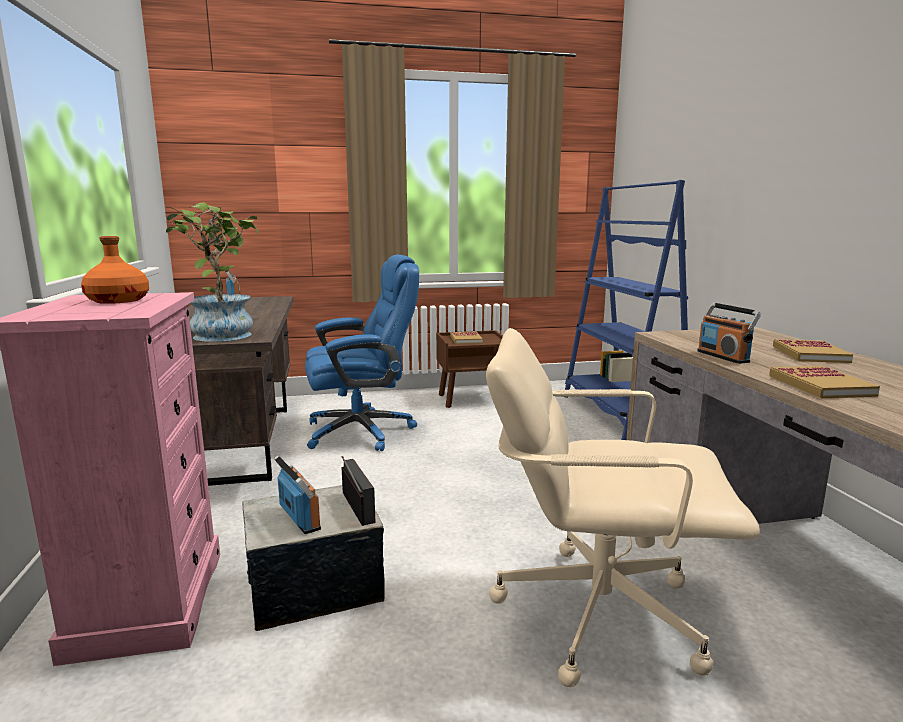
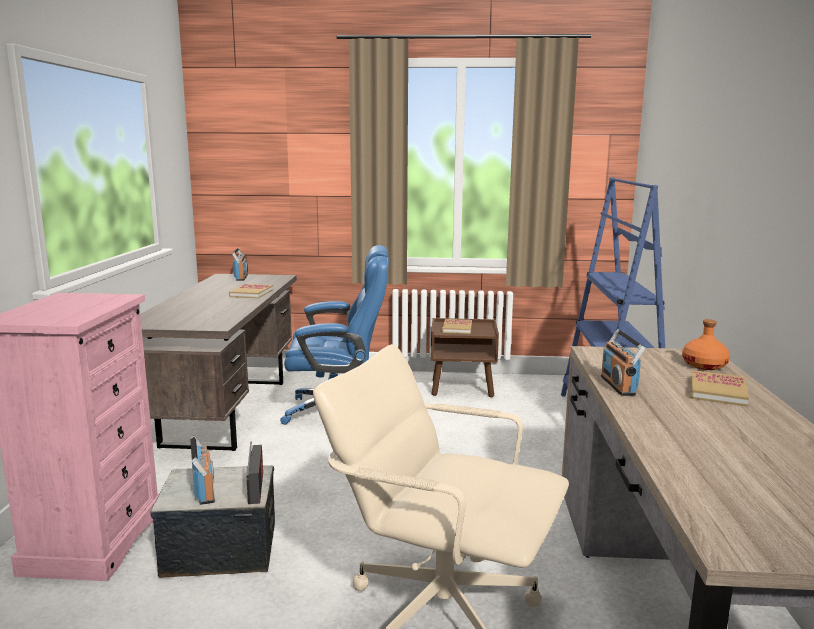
camera: 15 degrees right, 0 degrees up
(119, 300) = (80, 302): orange bottle -> orange bottle (704, 365)
(222, 333) = (197, 318): potted plant -> none
(820, 385) = (667, 430): book -> book (251, 293)

